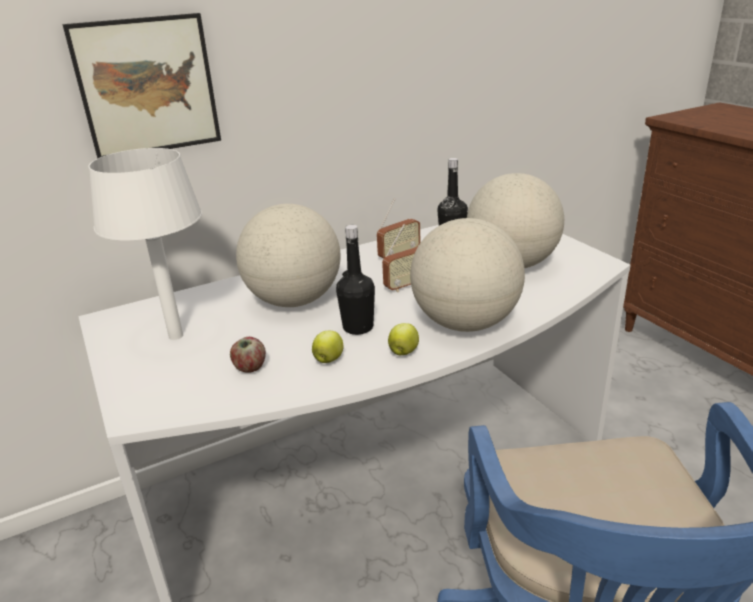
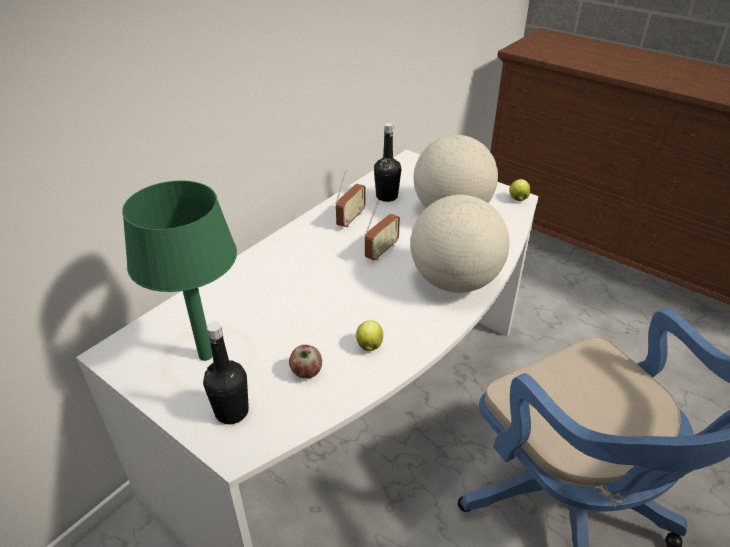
camera: 25 degrees left, 10 degrees up
(147, 86) = (119, 106): picture -> none
(175, 336) = (205, 356): white table lamp -> green table lamp
(294, 300) = (292, 289): globe -> none
(358, 327) = (370, 305): black bottle -> black bottle (232, 412)
(403, 352) = (425, 322): apple -> apple (518, 199)

